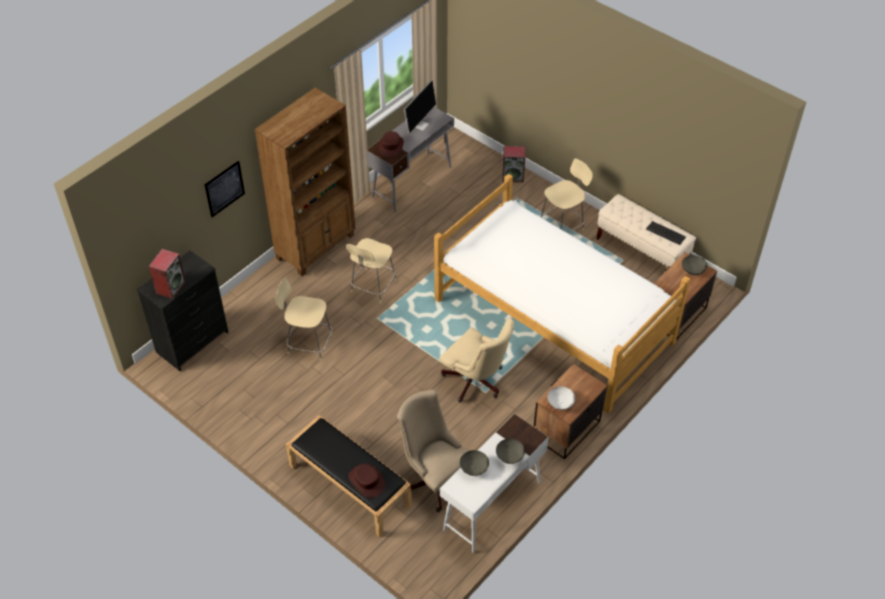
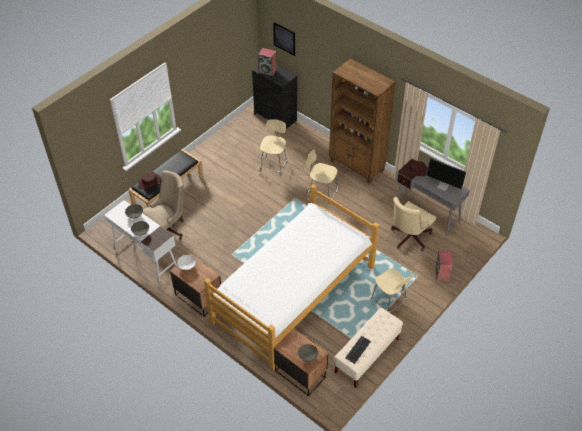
camera: 90 degrees right, 0 degrees up
(224, 189) = (326, 70): picture -> picture (284, 38)
(476, 382) = (240, 249): beige office chair -> beige office chair (408, 238)

